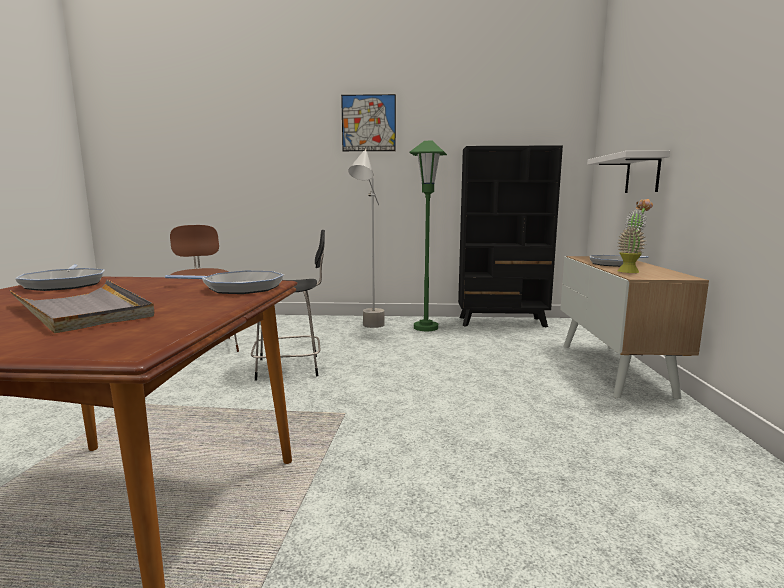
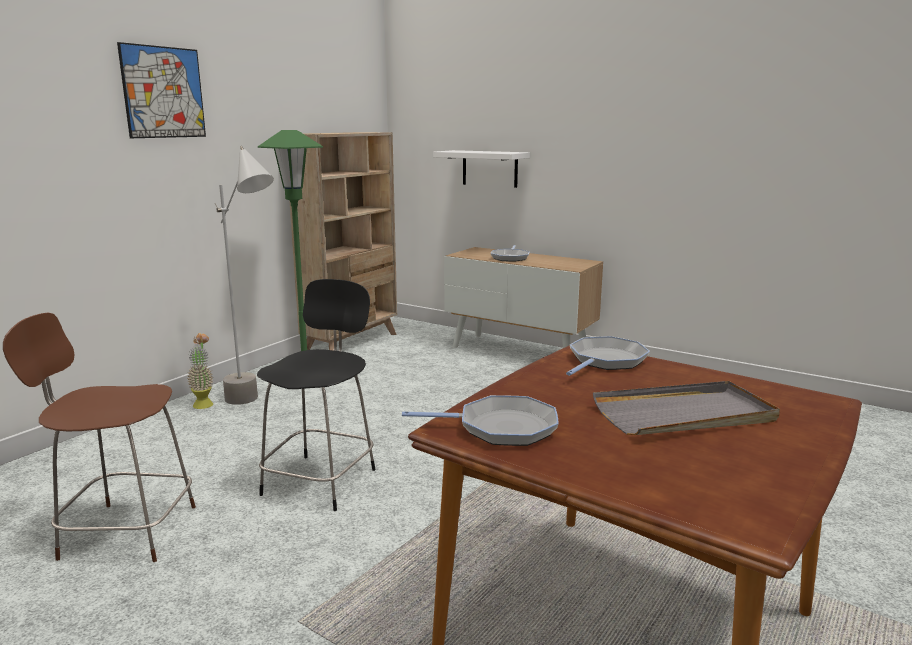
camera: 60 degrees left, 5 degrees up
(502, 322) = (352, 343): black bookcase -> beige bookcase
(630, 271) = (549, 263): potted plant -> potted plant (204, 403)

